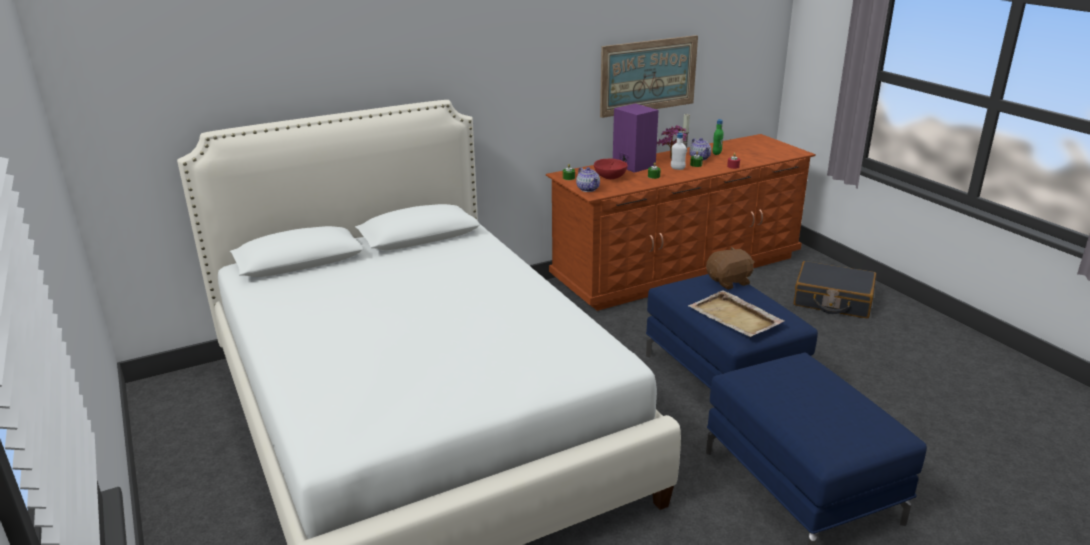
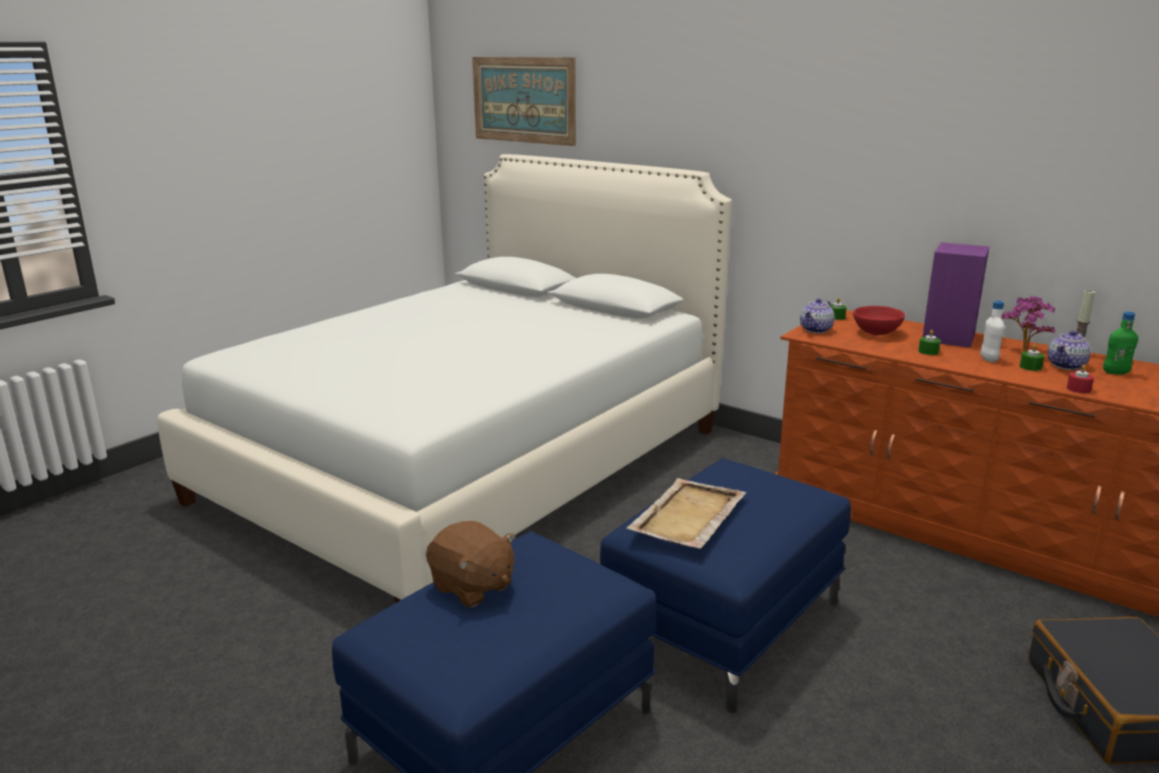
camera: 65 degrees right, 5 degrees down
(648, 75) = (1031, 209): picture -> picture (524, 100)
(729, 282) = (797, 500): brown plush toy -> brown plush toy (472, 587)

